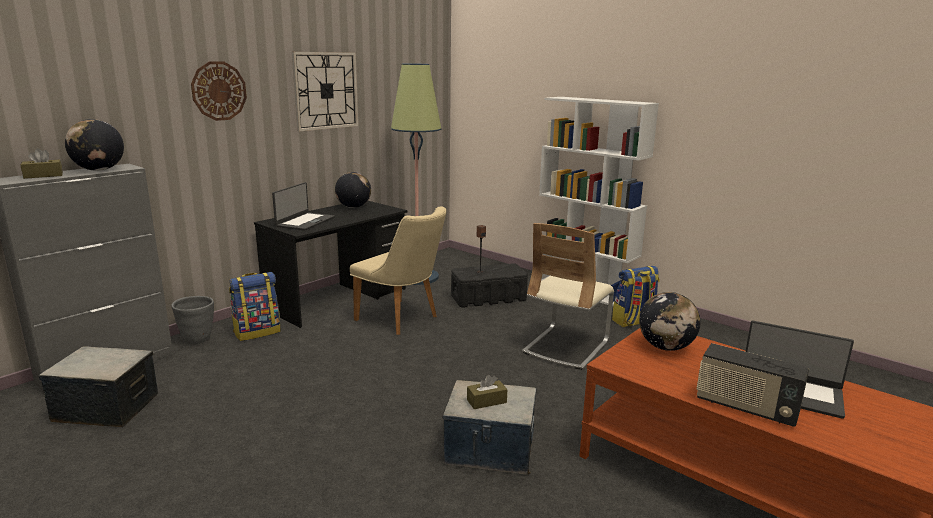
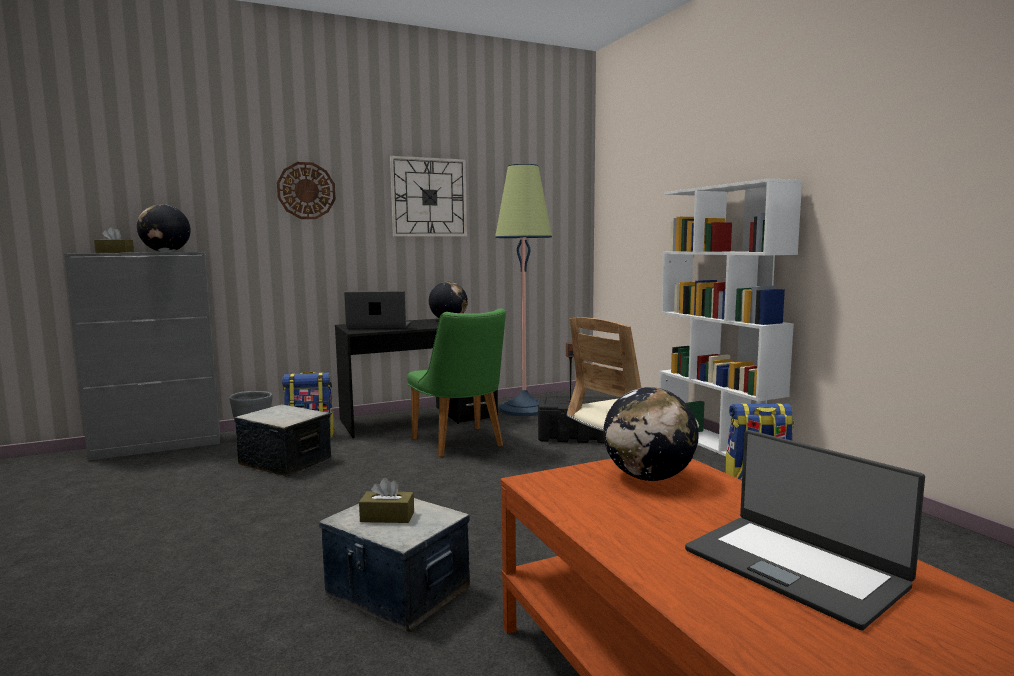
camera: 25 degrees right, 10 degrees down
(107, 407) = (114, 476): storage box -> storage box (285, 461)
(305, 222) = (379, 326): laptop -> laptop turned 135 degrees counterclockwise
(402, 319) = (461, 444): beige chair -> green chair
(745, 407) = (671, 572): radio -> none

